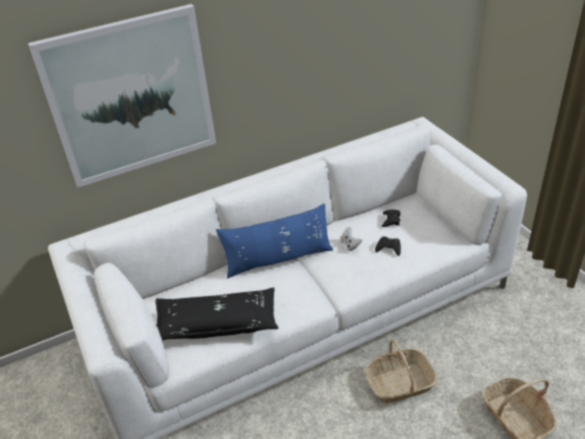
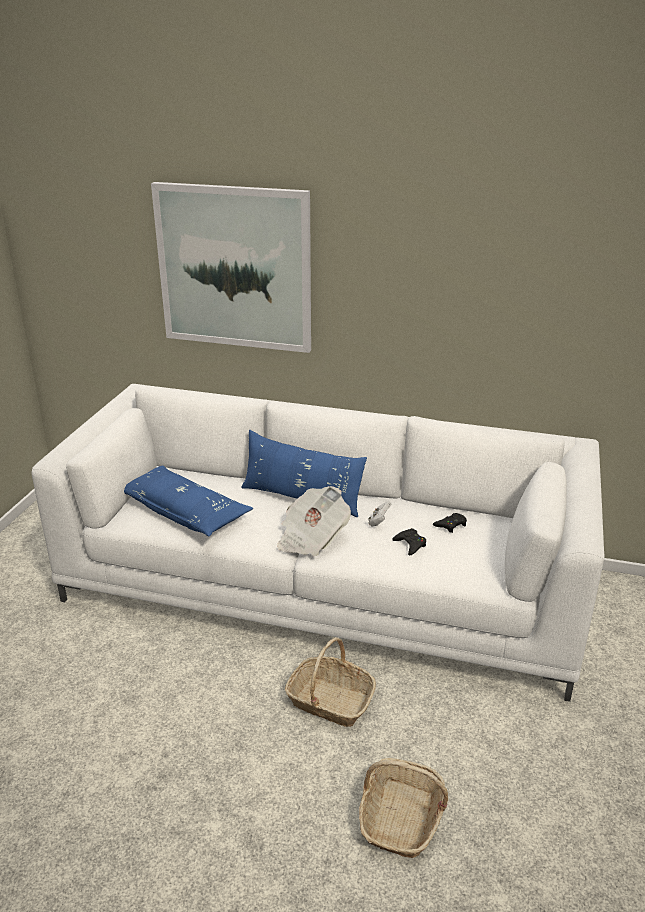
camera: 40 degrees right, 10 degrees down
(217, 323) = (184, 512): black pillow -> blue pillow
(326, 283) = (311, 538): none -> newspaper

